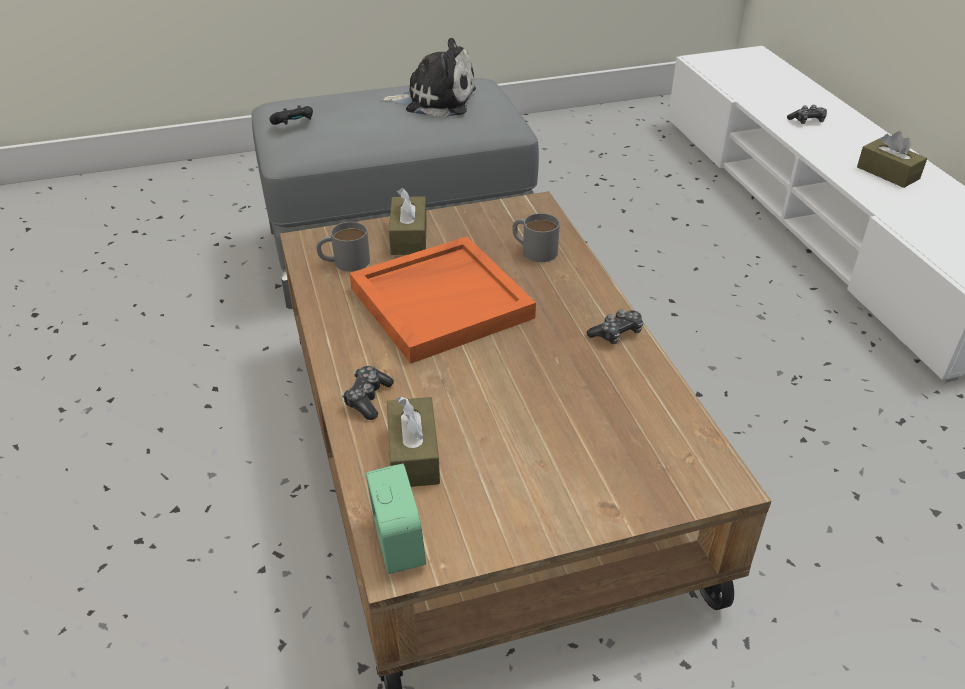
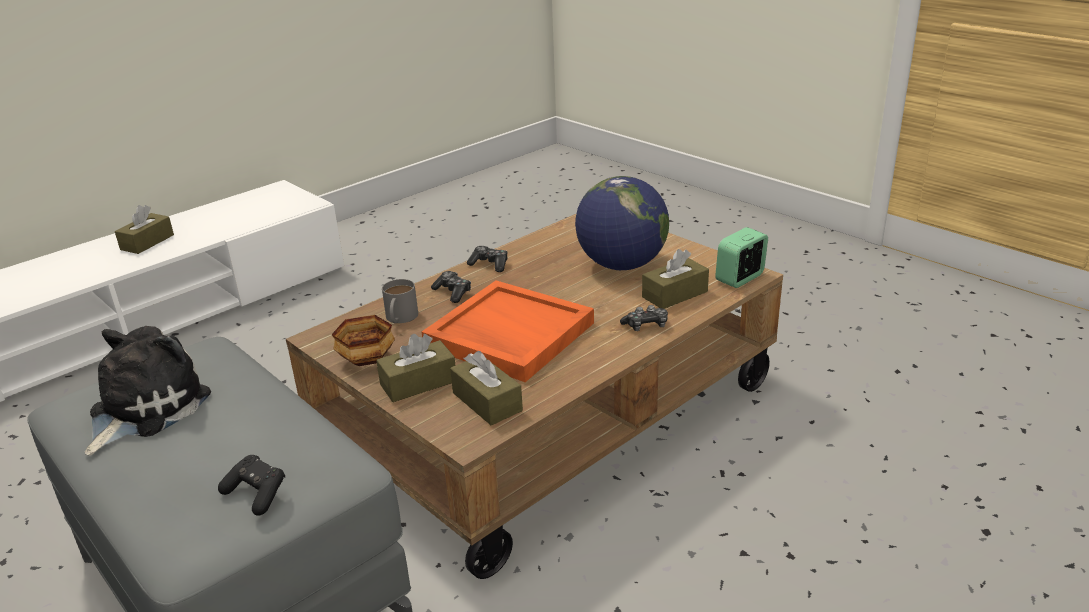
camera: 115 degrees left, 10 degrees down
(344, 262) = (487, 402): grey mug -> brown tissue box
(435, 100) = (144, 409): plush toy -> plush toy turned 45 degrees clockwise
(471, 221) = (368, 360): none -> bowl
(531, 441) = (621, 265): none -> globe
(807, 121) = (34, 284): game controller -> game controller (453, 292)

